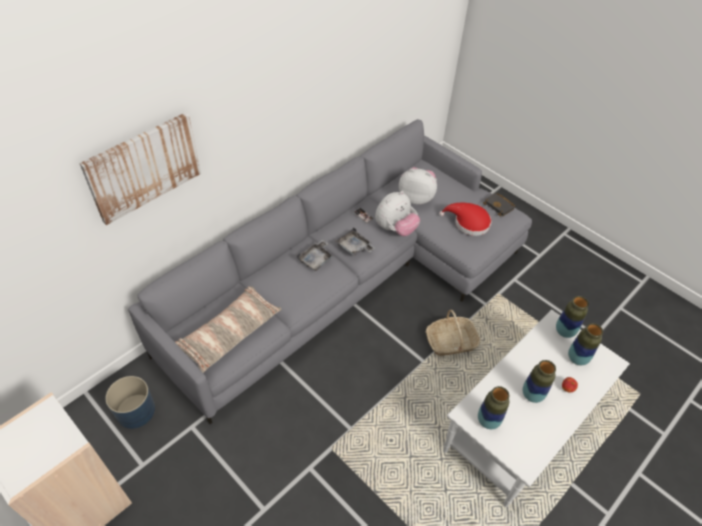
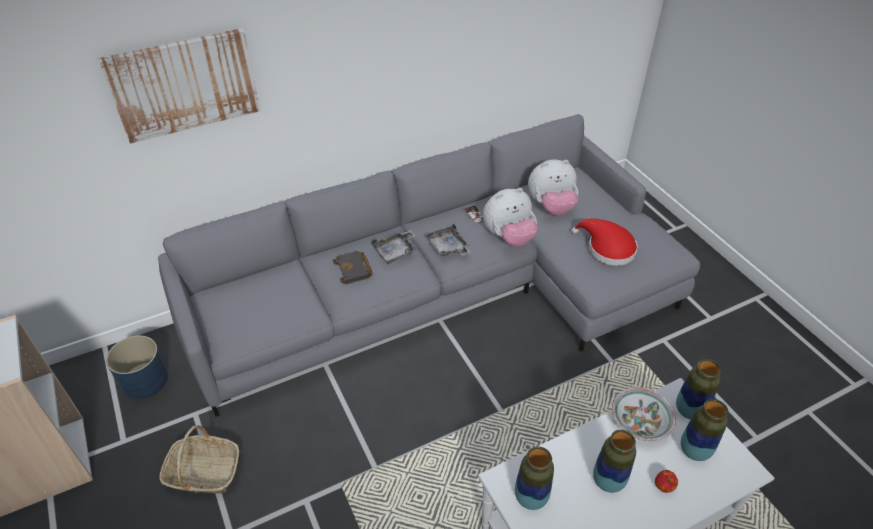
camera: 20 degrees right, 5 degrees down
(229, 333) = (258, 310): pillow -> none
(416, 197) = (551, 207): plush toy -> plush toy turned 135 degrees clockwise
(451, 342) = (546, 397): basket -> basket (203, 472)
(499, 206) = (658, 237): black book -> black book (354, 270)
(537, 349) = (639, 423): none -> bowl

